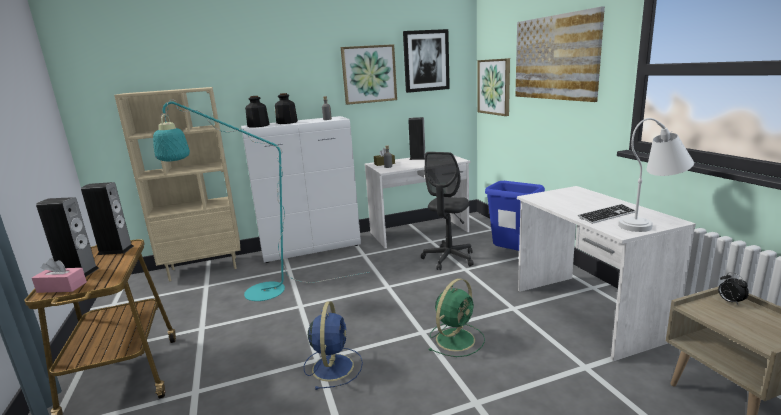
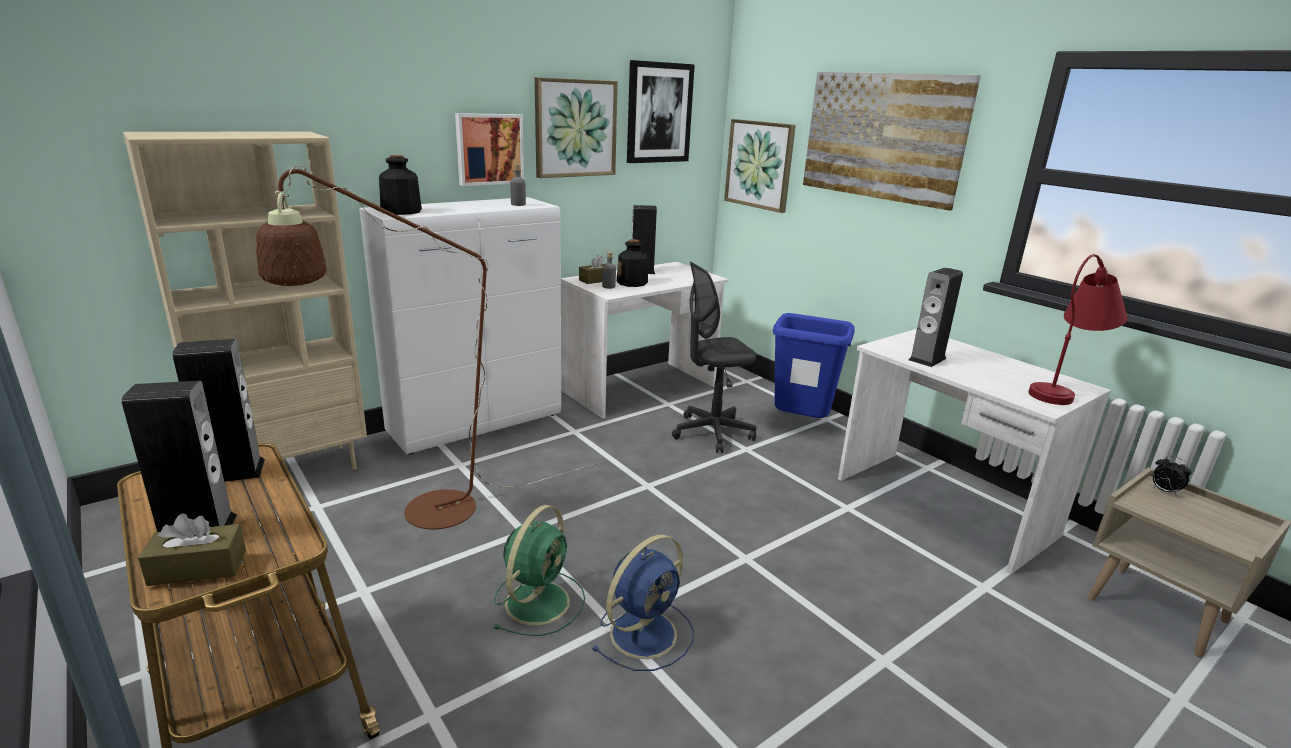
camera: 20 degrees left, 5 degrees up
(62, 287) = (198, 568): pink tissue box -> brown tissue box
(253, 293) = (421, 515): turquoise floor lamp -> brown floor lamp
(287, 122) = (448, 207): bottle -> bottle (632, 283)
(315, 90) = (489, 149): none -> picture
(333, 366) = (645, 632): blue fan -> blue fan turned 60 degrees clockwise
(448, 259) = (712, 433): grey office chair -> grey office chair turned 60 degrees clockwise
(456, 338) = (800, 563): green fan -> green fan (539, 600)
(560, 203) = (927, 359): none -> speaker
(607, 215) = (1002, 379): keyboard -> none
(652, 223) = (1065, 391): white table lamp -> red table lamp

